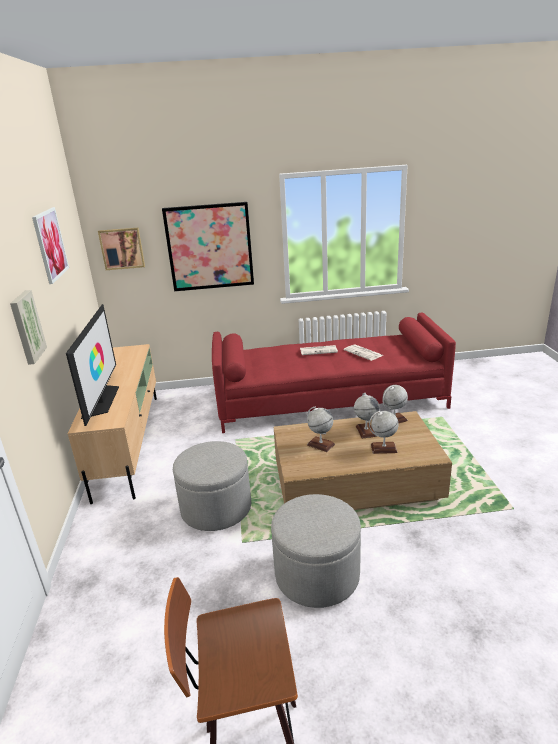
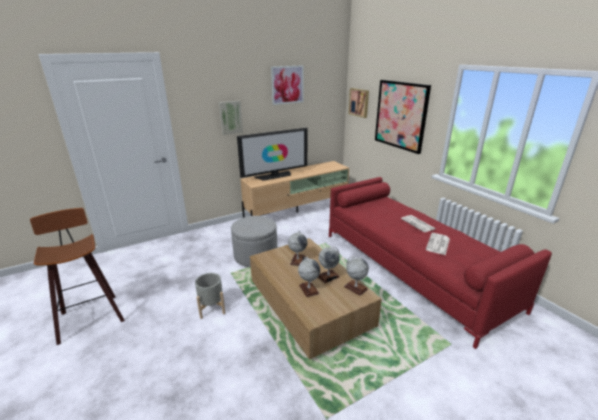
camera: 65 degrees right, 0 degrees up
(317, 574) = (211, 308): grey ottoman -> grey planter

